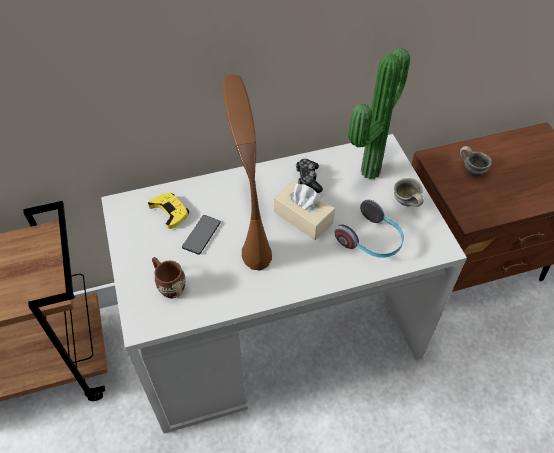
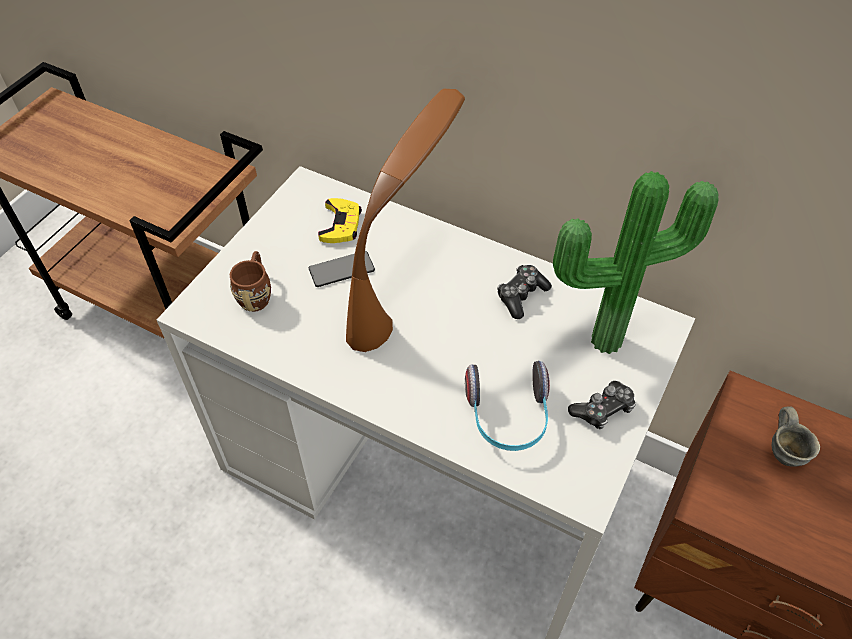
camera: 45 degrees right, 0 degrees up
(303, 217) = (463, 332): beige tissue box -> none
(405, 204) = (603, 410): grey mug -> game controller

